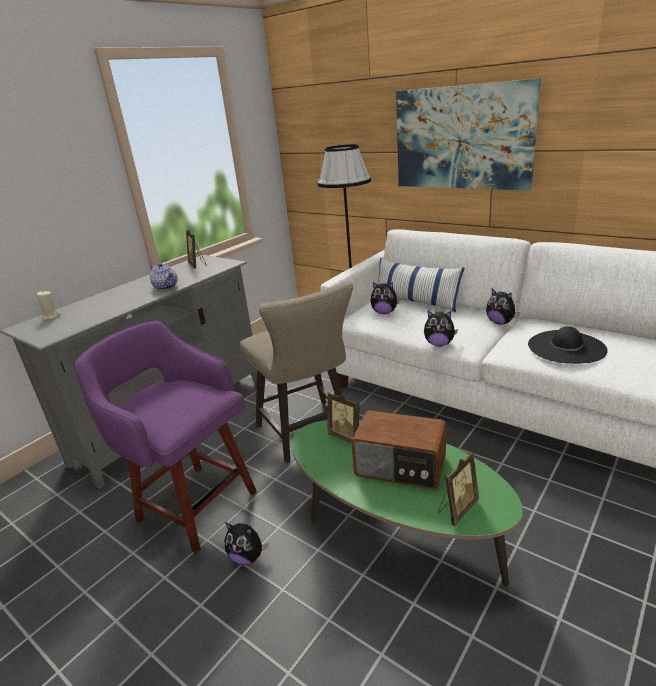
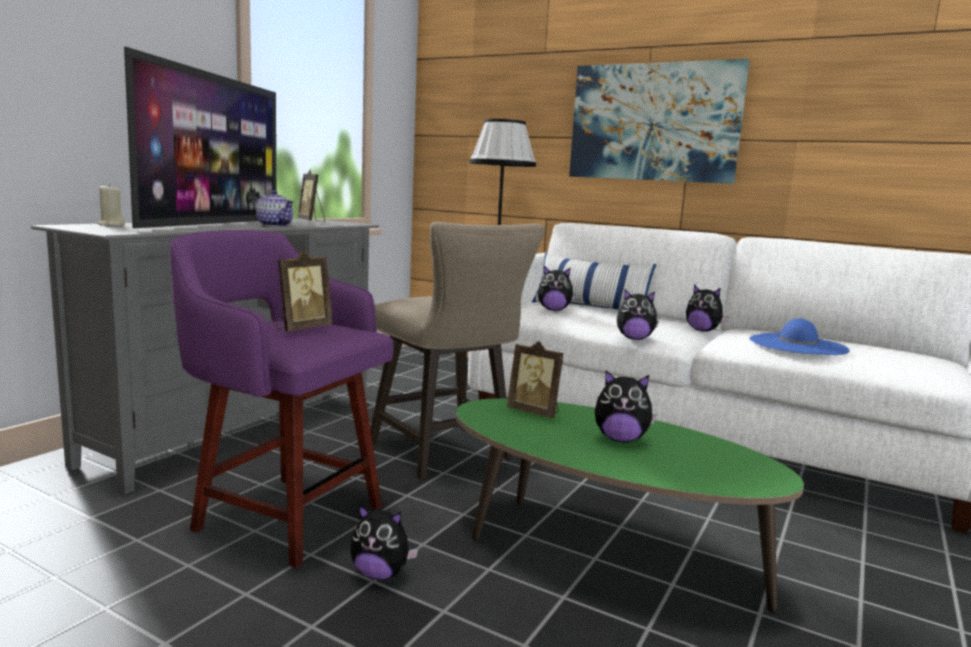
camera: 10 degrees left, 15 degrees down
(122, 294) = (213, 224): none -> television
(400, 467) = (620, 439): radio -> plush toy
(457, 509) = (715, 475): picture frame -> picture frame (302, 328)
(566, 347) = (798, 345): black hat -> blue hat

